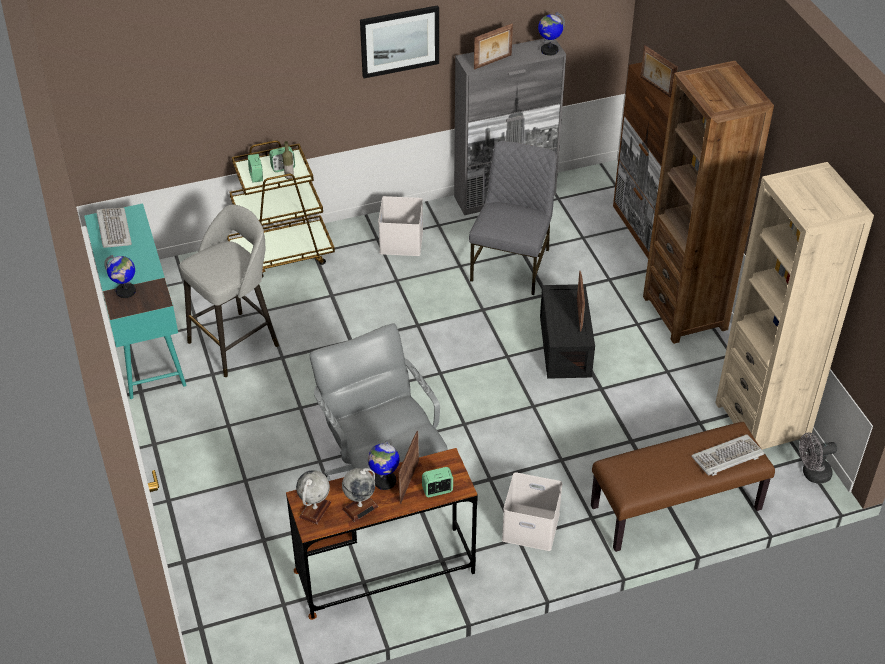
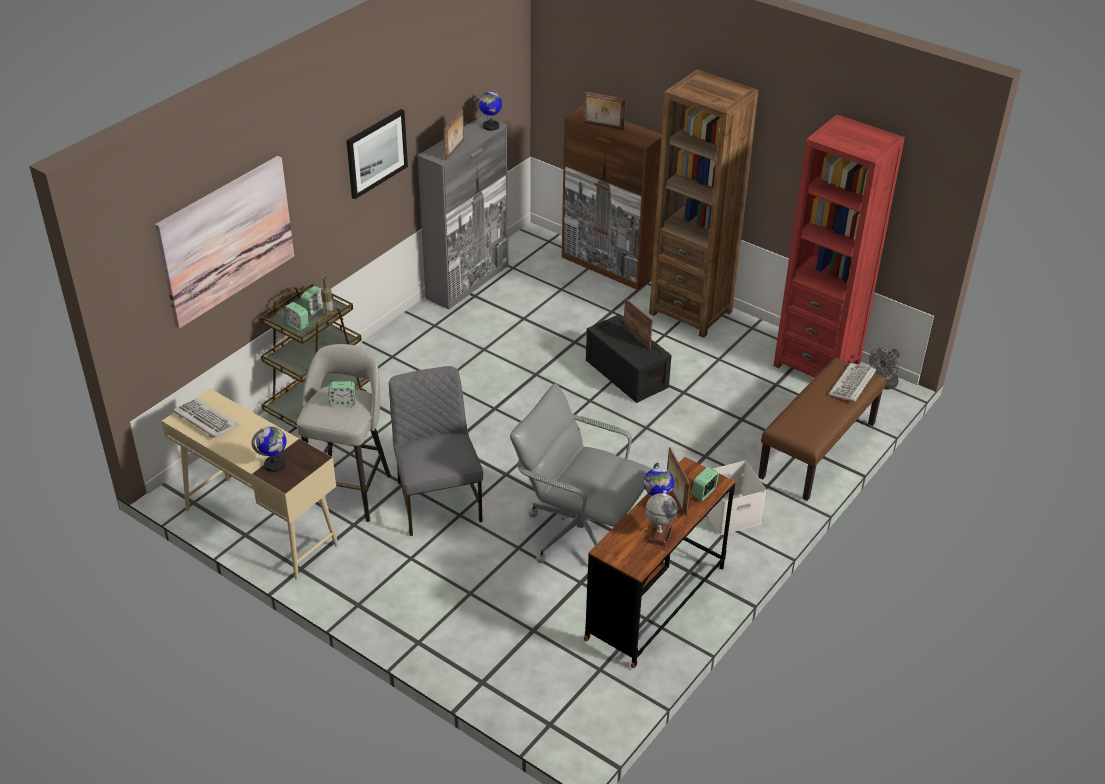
camera: 35 degrees left, 5 degrees down
(144, 340) = (260, 526): turquoise desk -> beige desk
(199, 77) = (226, 240): none -> picture
(226, 262) = (343, 403): none -> alarm clock
(315, 510) = (626, 553): globe -> none
(400, 241) = (414, 350): white storage box -> none
(512, 264) = (525, 331): grey chair -> grey chair (437, 500)
(762, 422) = (817, 364): beige bookcase -> red bookcase

